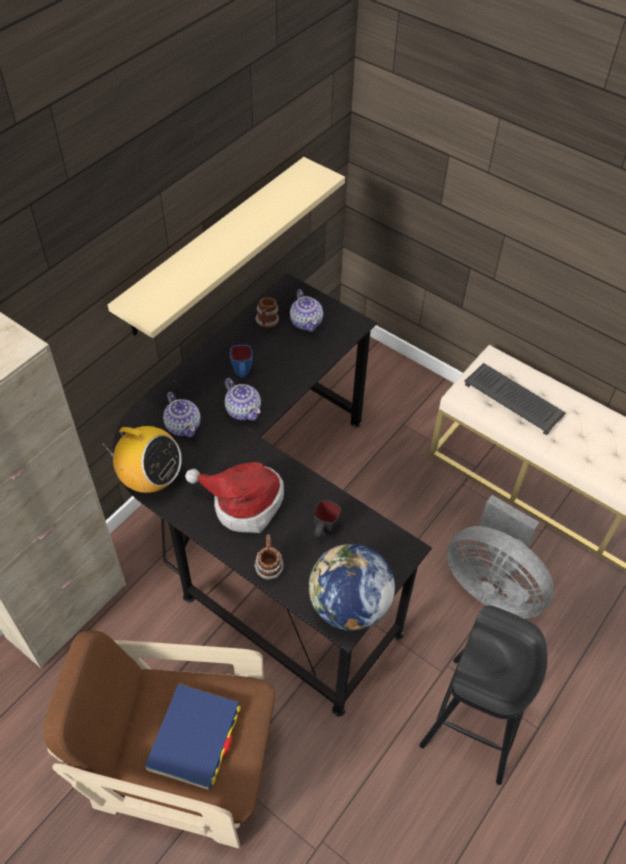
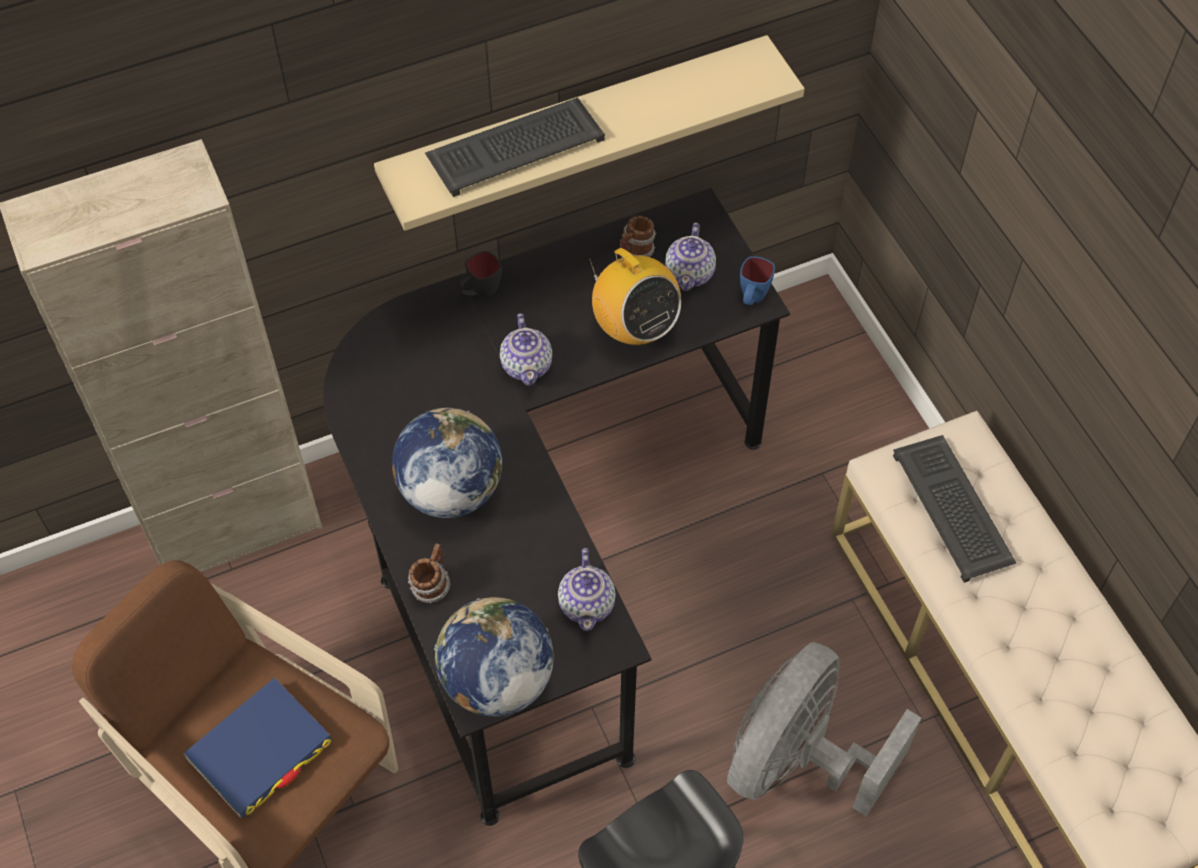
camera: 30 degrees right, 5 degrees up
(151, 479) = (358, 408): radio -> radio (634, 328)
(183, 425) = (439, 353): teapot -> teapot (587, 604)
(196, 263) = (516, 146): none -> keyboard
(242, 374) = (557, 314): blue mug -> blue mug (752, 299)
(243, 503) = (450, 490): hat -> globe
(324, 531) = (527, 573): black mug -> black mug (480, 292)
(492, 585) = (798, 760): grey fan -> grey fan turned 60 degrees clockwise

